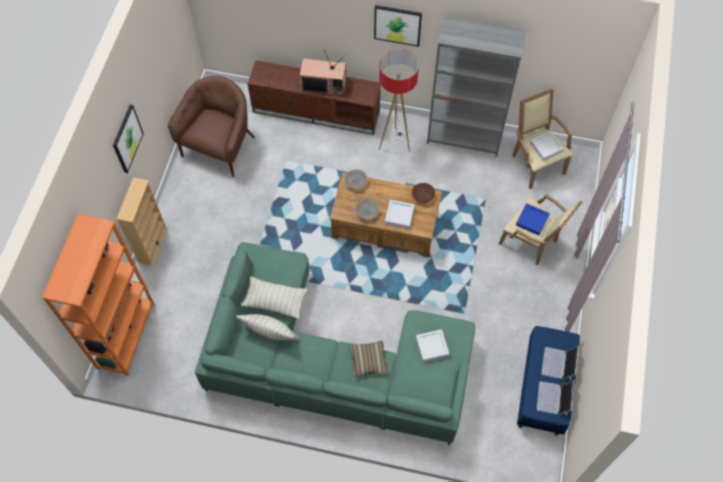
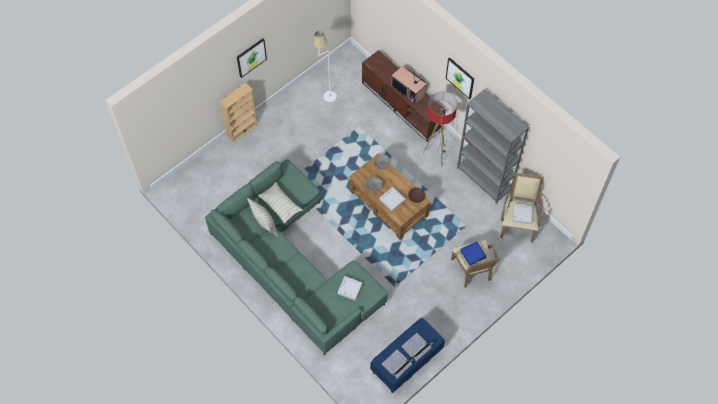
camera: 35 degrees right, 0 degrees up
(126, 335) = (190, 175): orange bookcase -> none
(219, 146) = (325, 93): brown armchair -> white floor lamp
(368, 361) = (307, 273): pillow -> none

